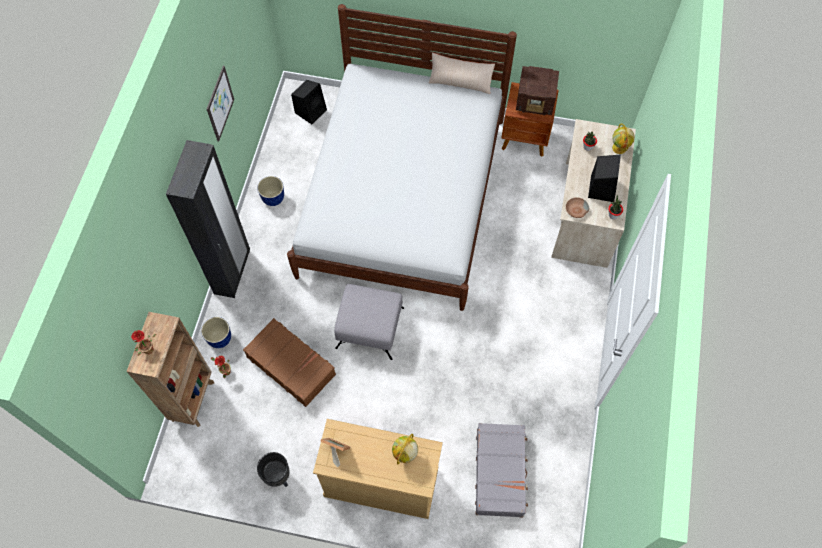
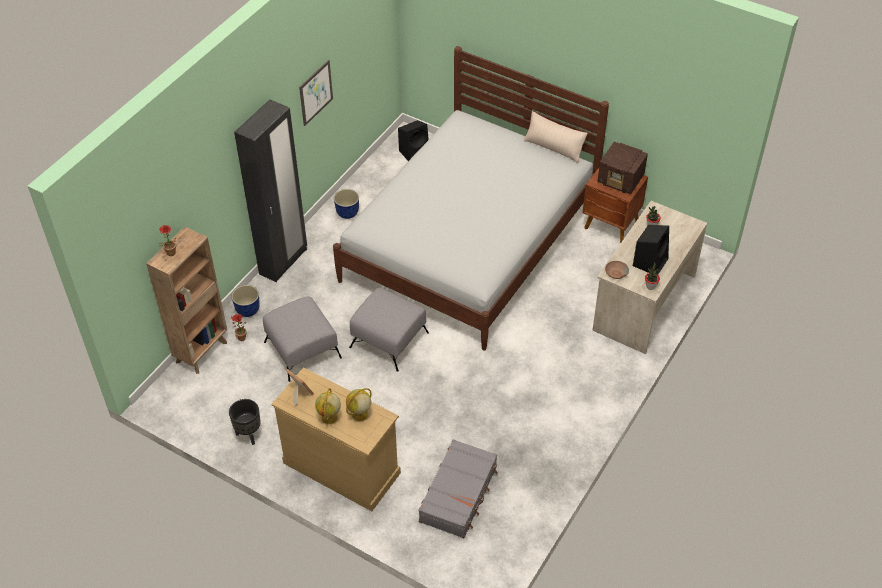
camera: 20 degrees right, 15 degrees down
(291, 365) = (302, 349): brown suitcase -> grey ottoman
(619, 148) = (683, 234): globe -> globe (329, 418)

